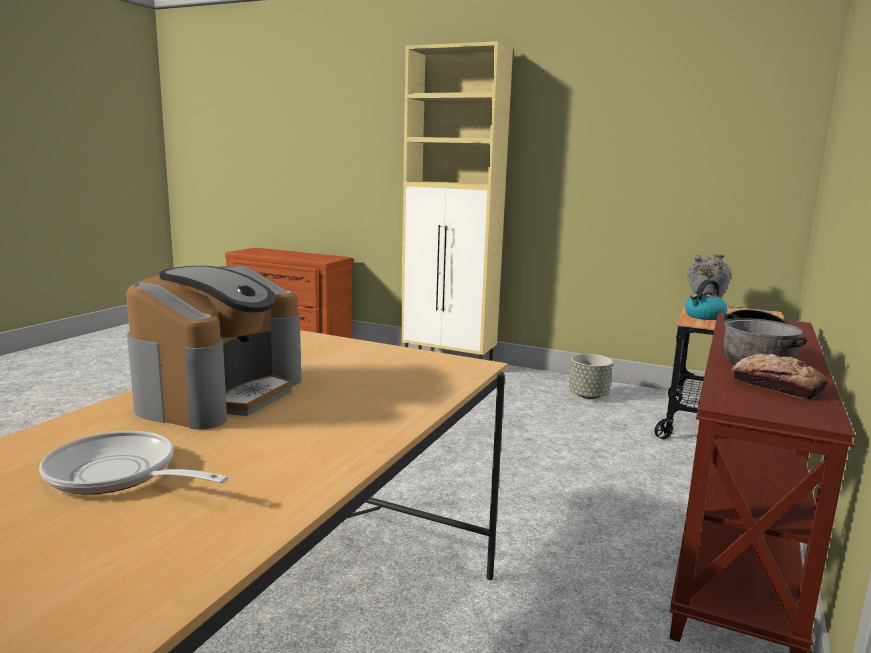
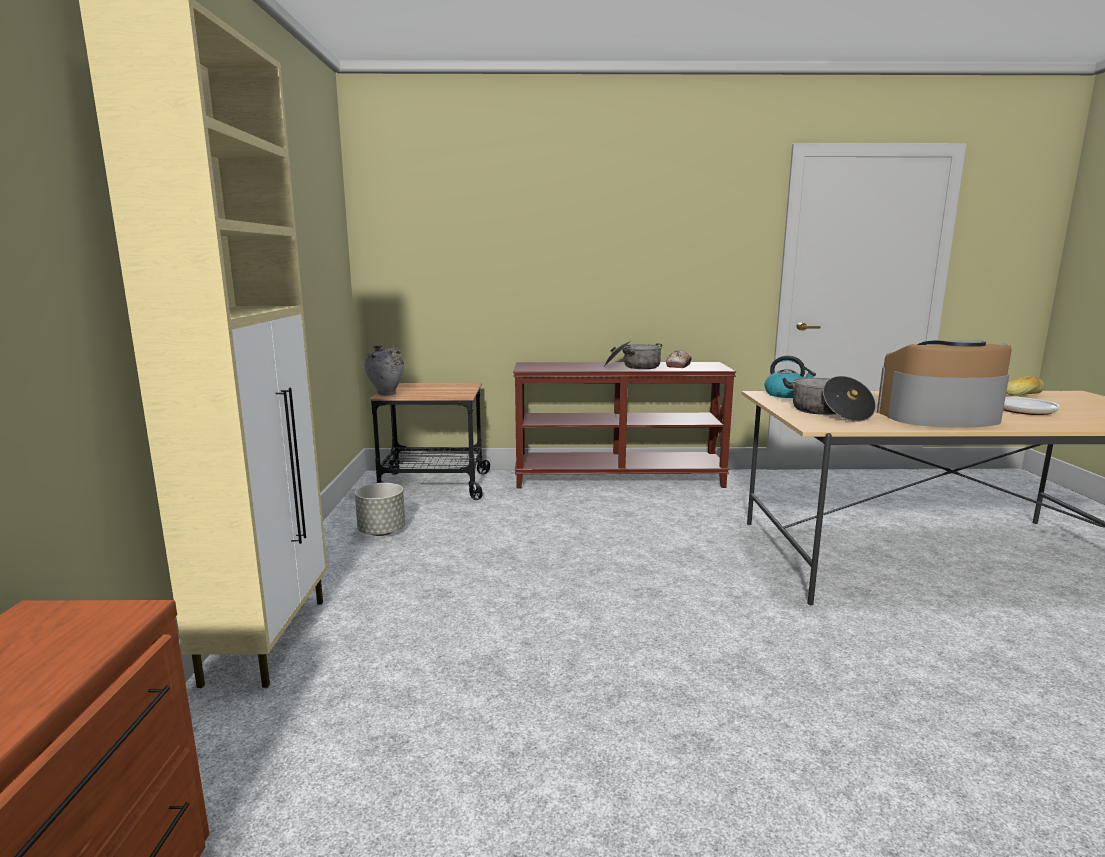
camera: 115 degrees left, 0 degrees up
(137, 587) = (1022, 395): none -> bread
(337, 358) = (828, 412): none -> cooking pot
(704, 316) = (436, 394): kettle -> kettle (786, 394)

